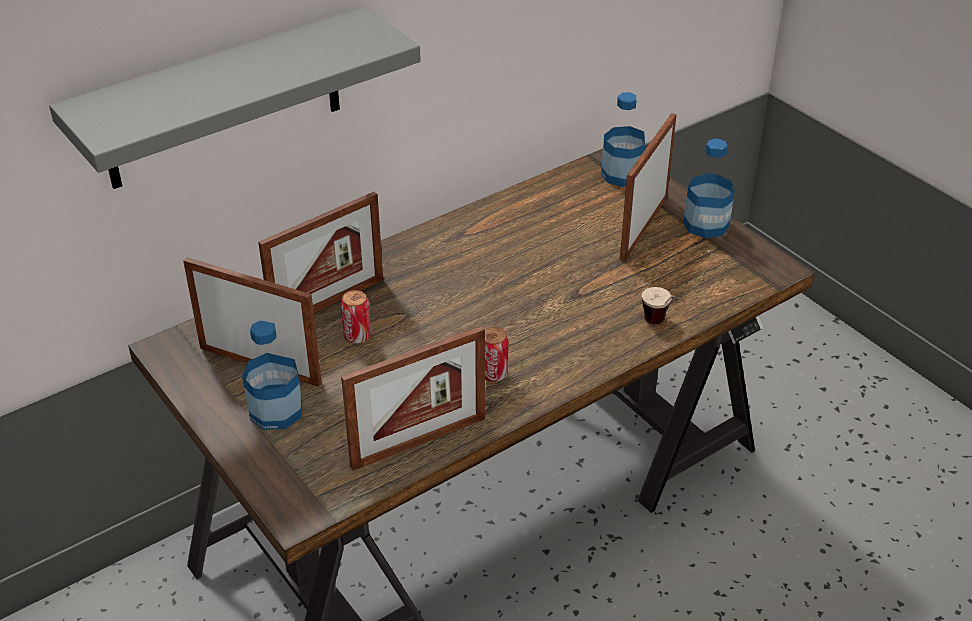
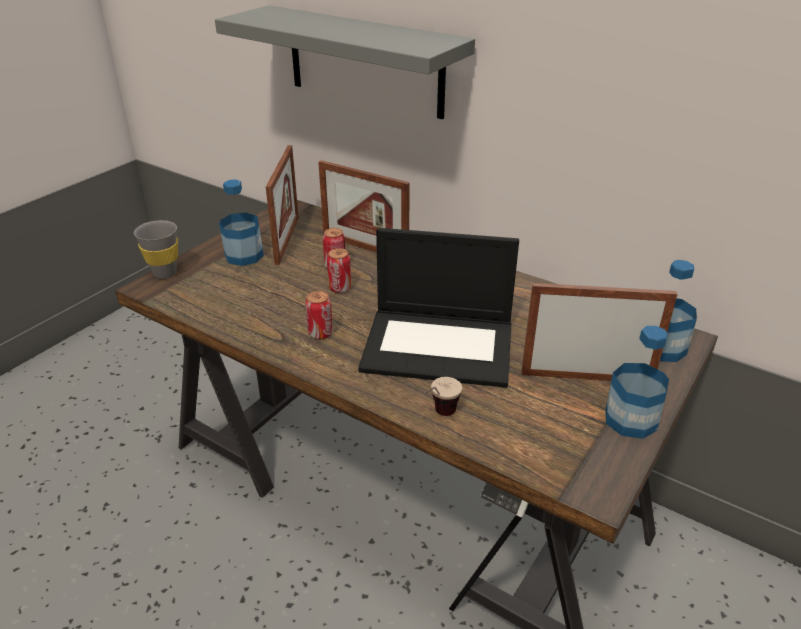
camera: 70 degrees right, 5 degrees down
(273, 493) = (165, 273): none -> grey cup
(409, 342) = (340, 288): none -> can
(419, 442) = (229, 316): picture frame -> none
(558, 297) = (440, 346): none -> laptop

